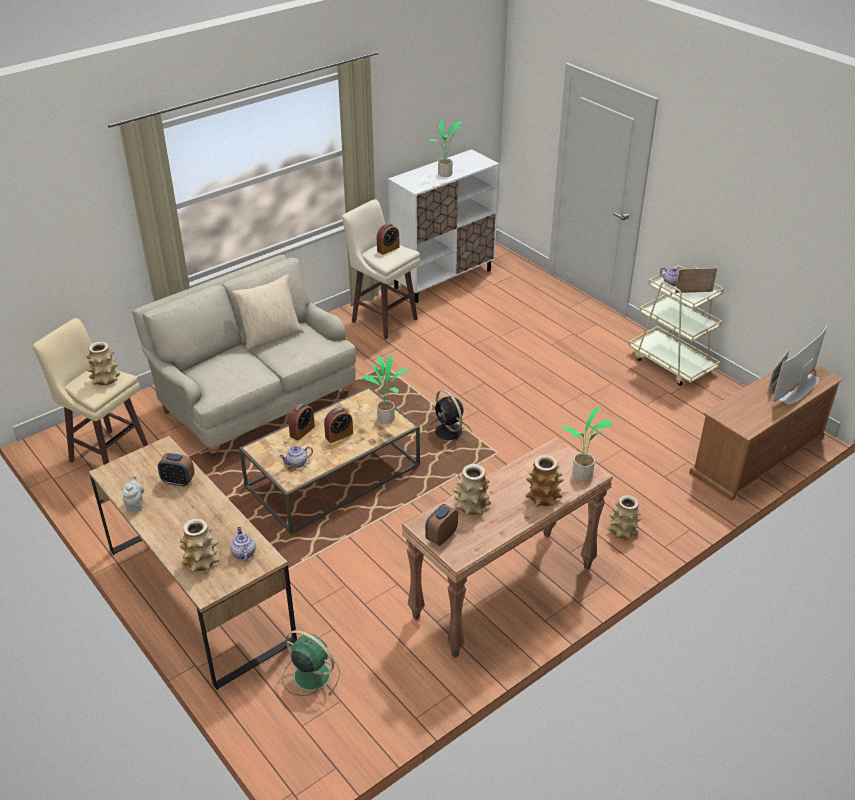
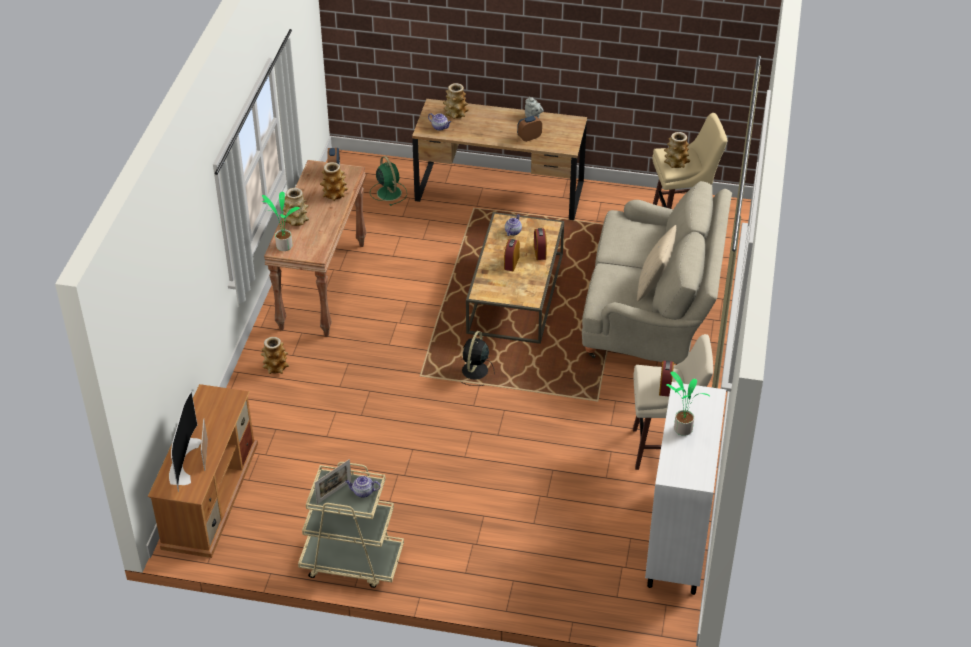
camera: 140 degrees right, 5 degrees up
(310, 674) = (388, 192): green fan -> green fan turned 105 degrees counterclockwise
(386, 418) = (496, 293): potted plant -> none
(449, 433) = (474, 371): black fan -> black fan turned 90 degrees counterclockwise

